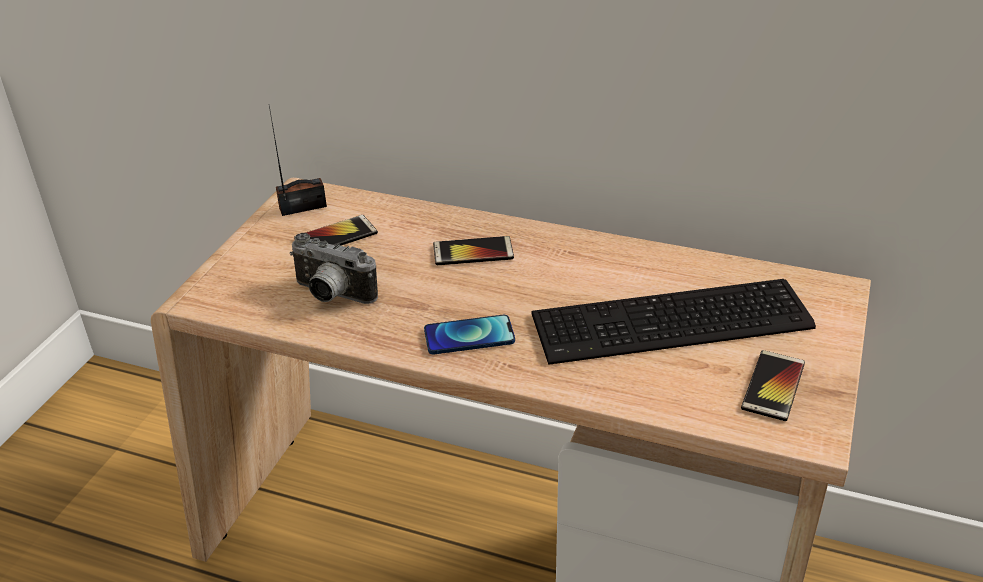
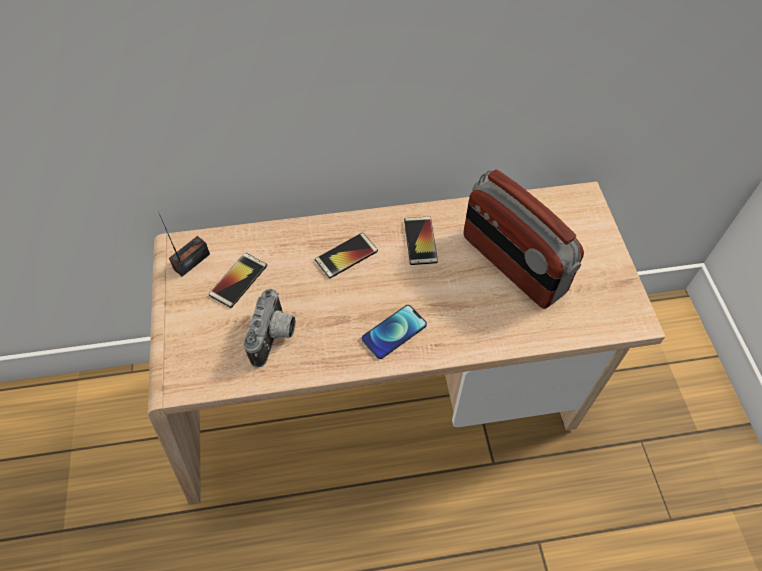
camera: 30 degrees left, 20 degrees up
(331, 295) = (275, 337): camera -> camera turned 75 degrees counterclockwise
(676, 323) = (512, 265): keyboard -> radio
(773, 386) = (594, 291): phone -> phone (420, 241)

